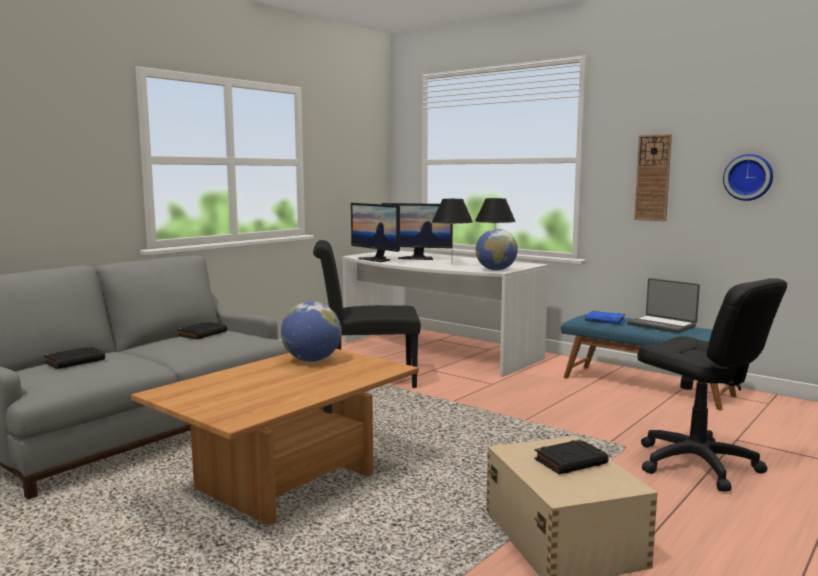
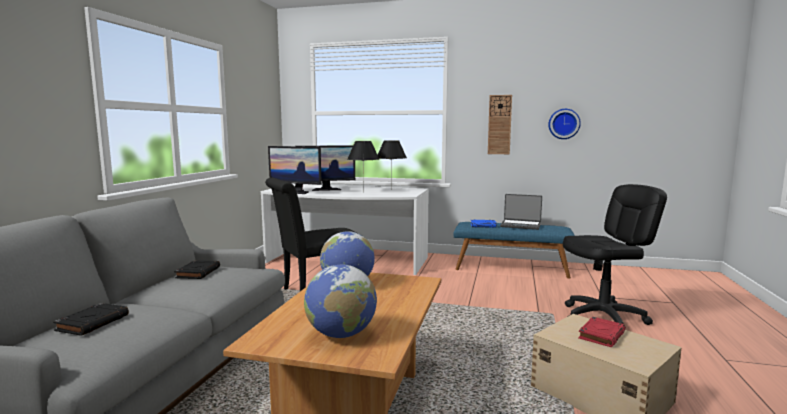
camera: 25 degrees left, 0 degrees up
(496, 270) = (404, 194): globe -> globe (341, 334)
(571, 461) = (601, 335): black book -> red book
(696, 464) = (603, 318): black office chair -> black office chair turned 45 degrees counterclockwise

